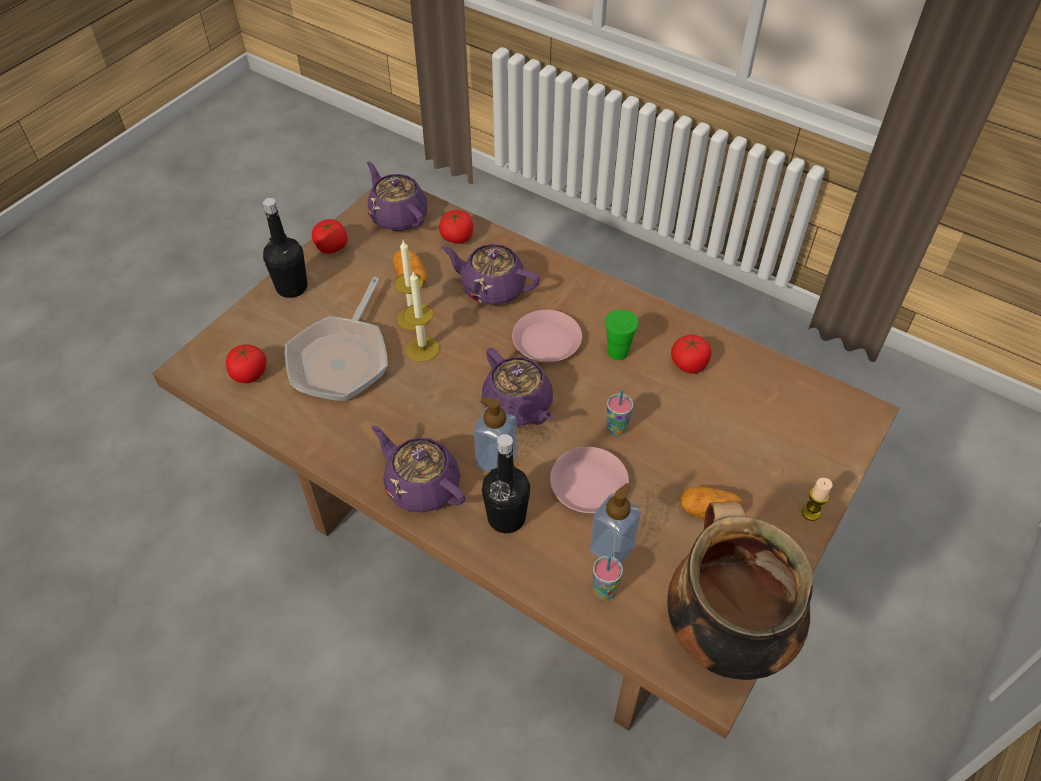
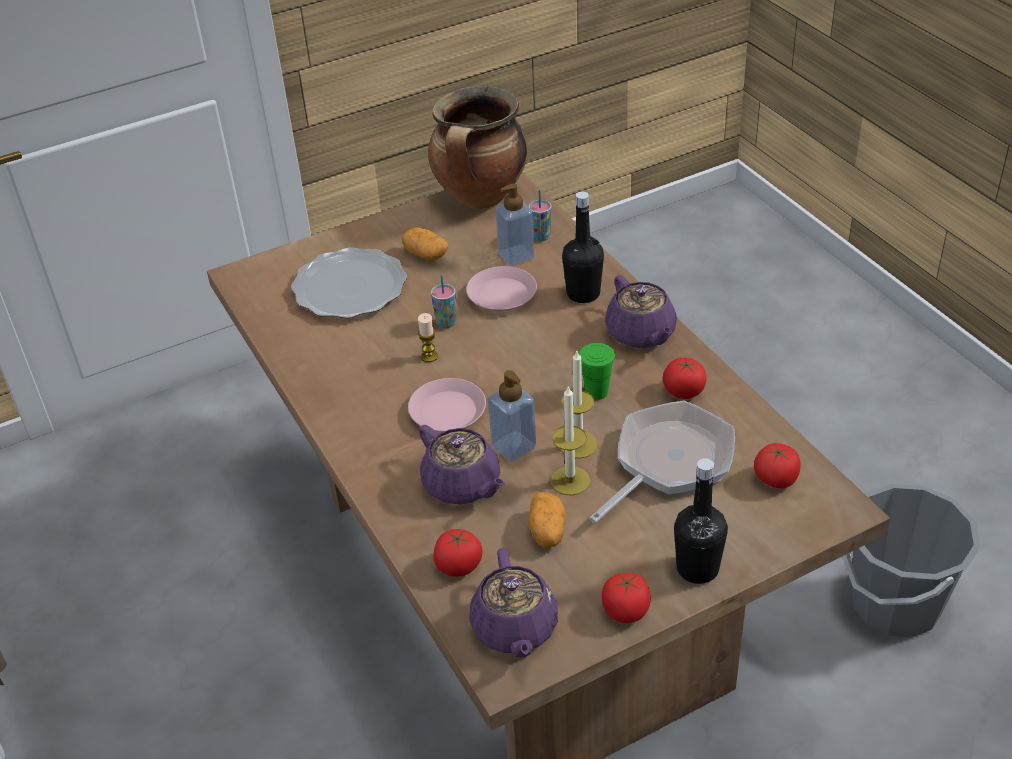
camera: 150 degrees left, 10 degrees down
(194, 663) = (895, 604): none -> grey bucket
(496, 460) = (566, 332): soap dispenser -> soap dispenser (513, 447)
(518, 406) = (518, 365): purple teapot -> none
(617, 352) = (389, 380): green cup -> green cup (596, 392)
(689, 364) = (336, 350): tomato -> tomato (683, 391)
(742, 437) = (350, 288): none -> plate
(810, 512) = (354, 234): candle -> candle (429, 356)

